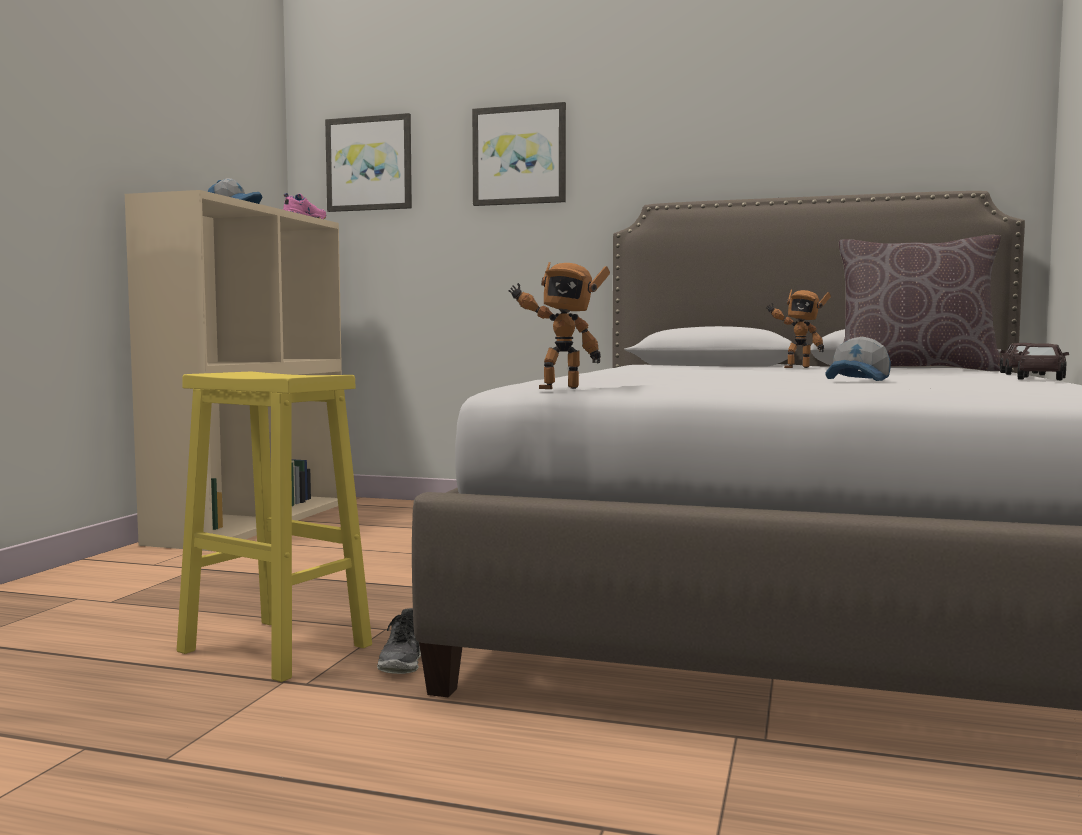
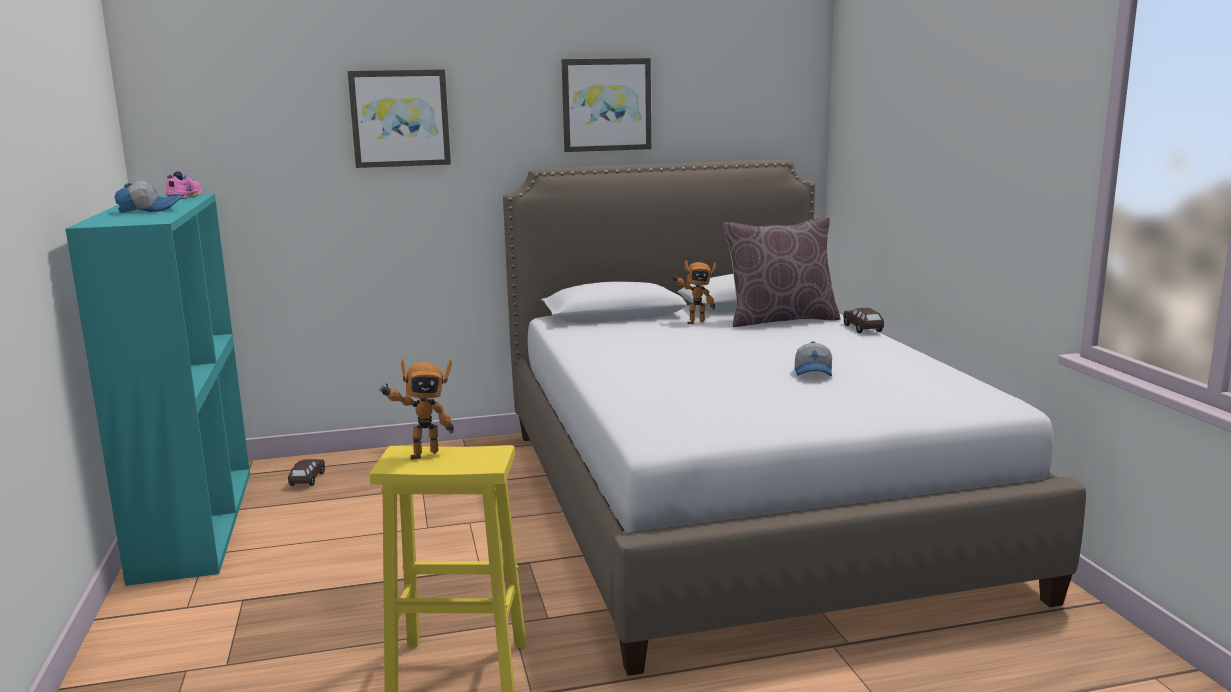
camera: 30 degrees left, 10 degrees up
(252, 522) = (193, 522): beige bookcase -> turquoise bookcase
(369, 164) = (229, 122): picture -> picture (606, 105)
(404, 660) = (569, 649): shoe -> none
(557, 388) = (693, 441): toy robot -> toy robot (422, 454)
(1041, 378) = (899, 348): brown toy car -> brown toy car (307, 479)

